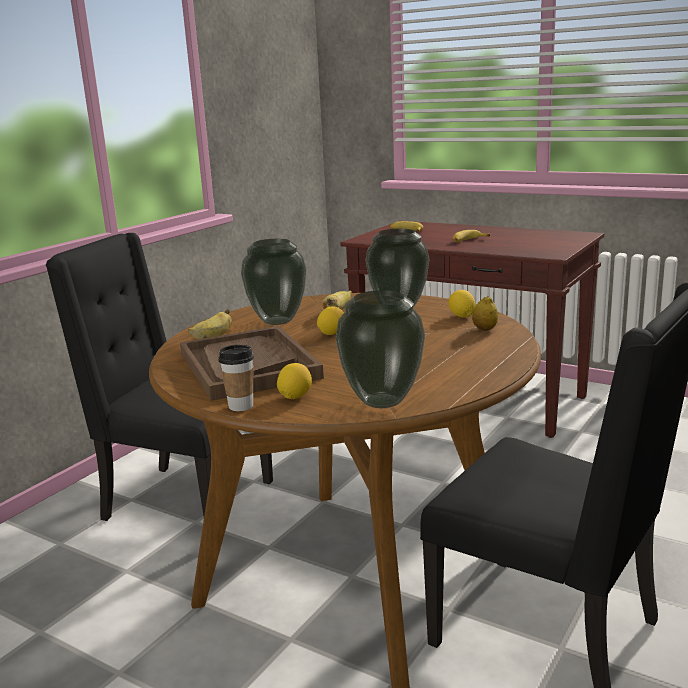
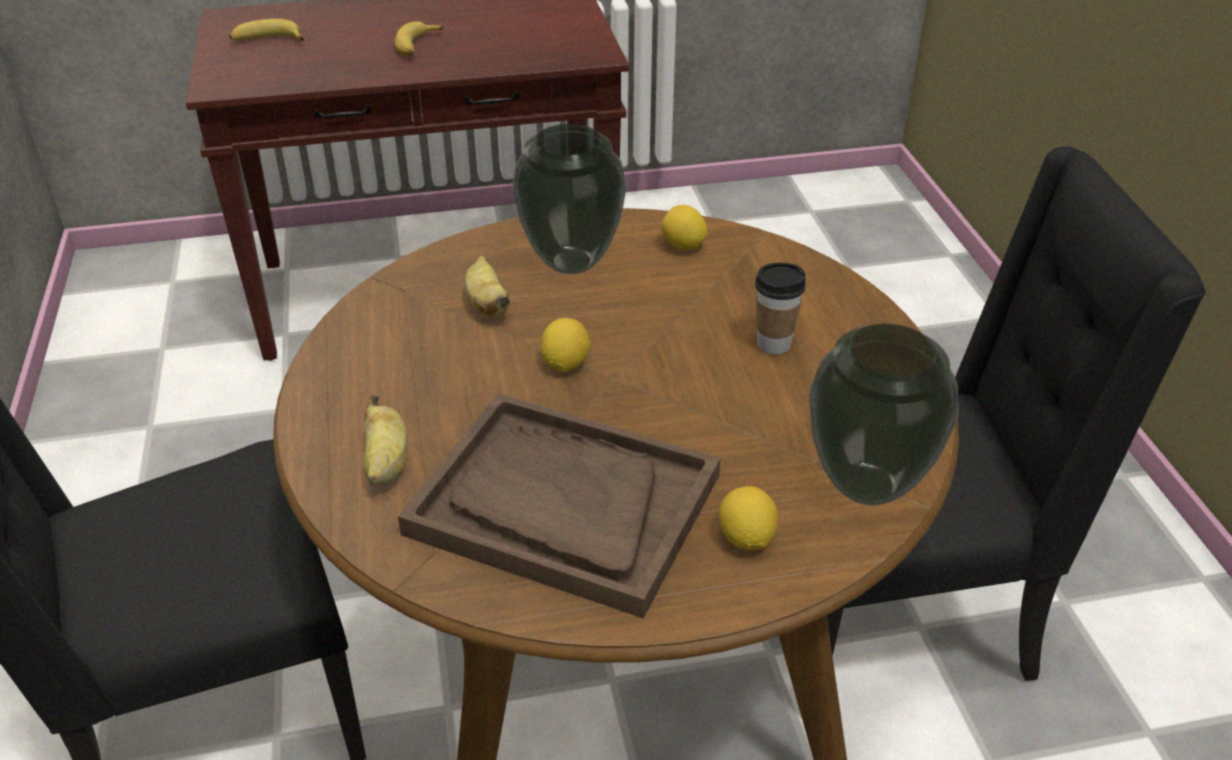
camera: 45 degrees left, 20 degrees up
(241, 406) = (708, 604): cup -> cup (773, 344)
(278, 321) = (428, 368): vase -> none
(484, 329) = (755, 266): lemon -> none

